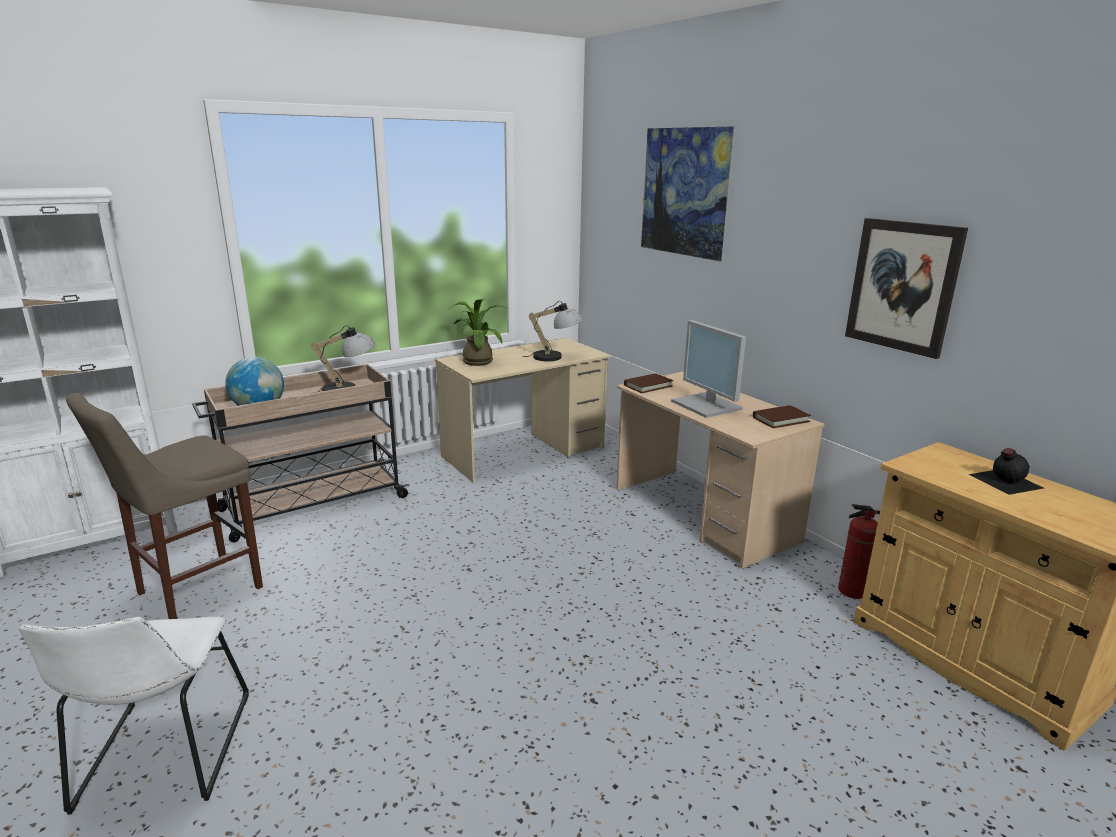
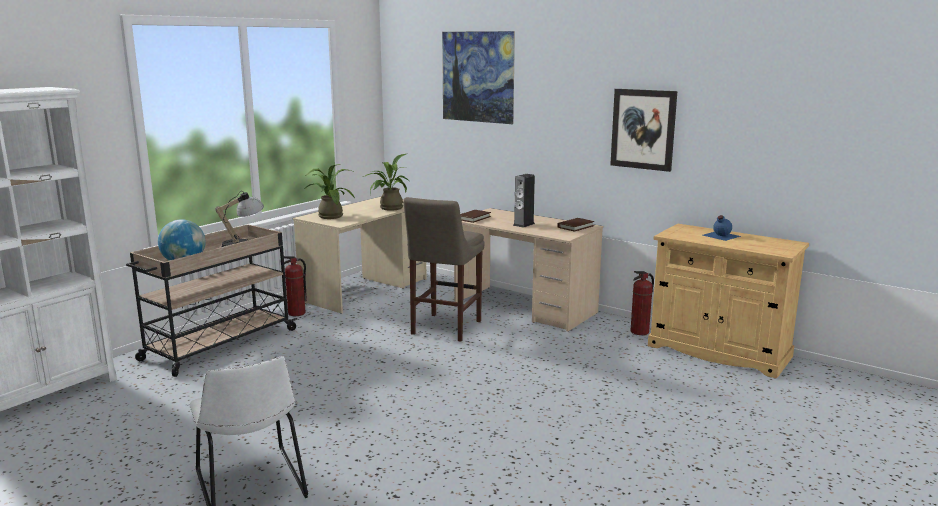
camera: 20 degrees left, 5 degrees down
(193, 592) = (174, 409): beige stool -> beige stool (444, 329)
(425, 473) = (296, 313): none -> fire extinguisher
(555, 357) = (388, 208): table lamp -> potted plant
(708, 405) = (523, 224): monitor -> speaker
(1004, 480) = (720, 235): black bottle -> blue bottle

